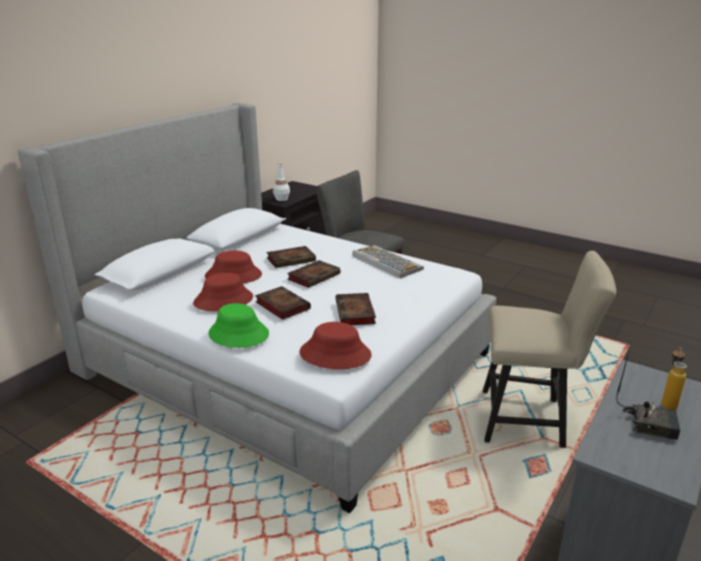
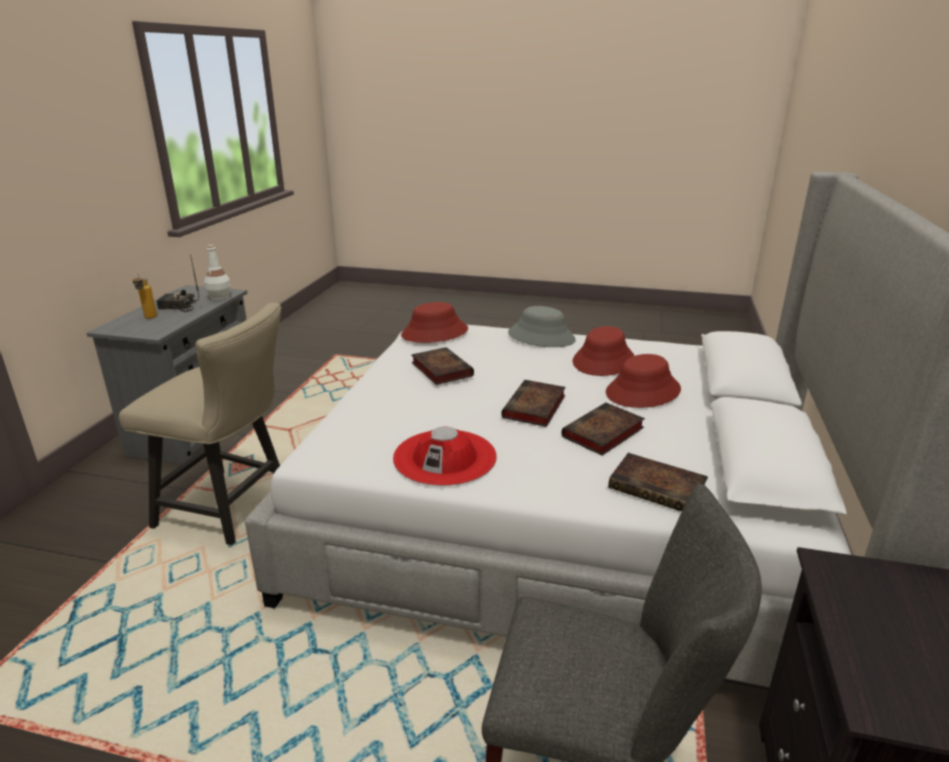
camera: 160 degrees right, 0 degrees up
(238, 334) = (541, 337): green hat -> grey hat
(281, 305) = (531, 363): book -> book (659, 488)
(282, 199) = (863, 586): white bottle -> white bottle (219, 297)
(386, 262) = (445, 457): keyboard -> red hat
(529, 420) = (232, 510): beige chair -> beige chair turned 150 degrees counterclockwise

